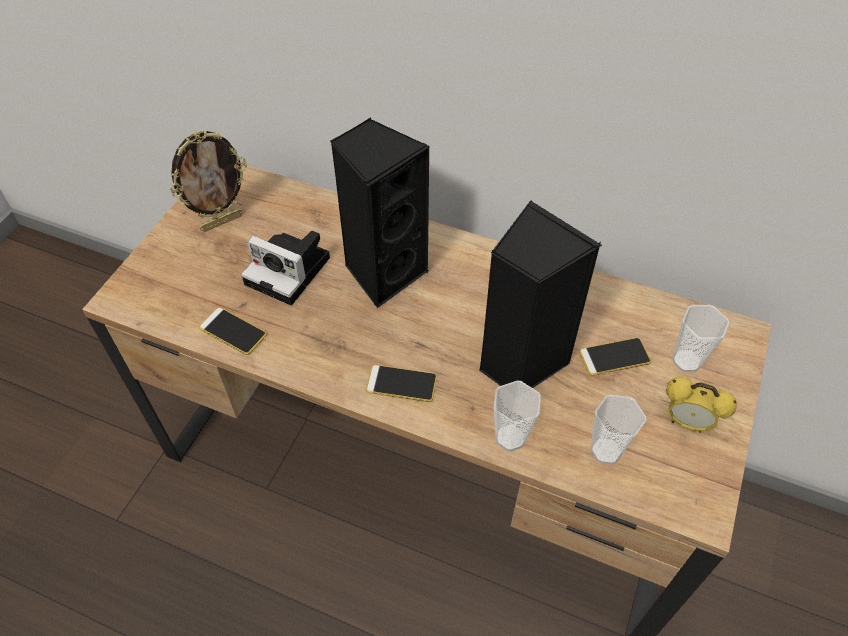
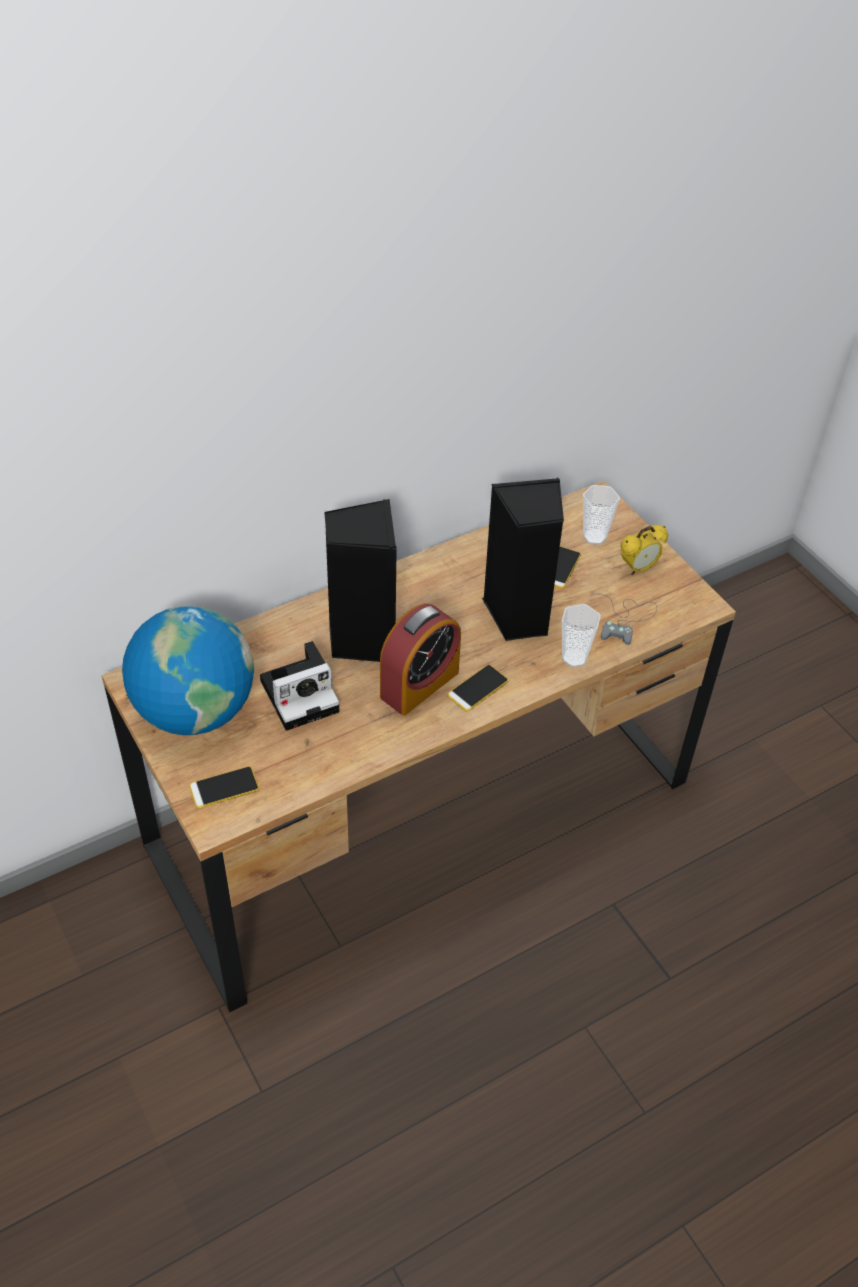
camera: 55 degrees left, 5 degrees down
(221, 222) = (195, 711): picture frame -> globe
(233, 331) = (330, 761): phone -> phone (224, 788)
(369, 339) = (419, 684): none -> alarm clock
(606, 451) = (625, 619): cup -> grey game controller

